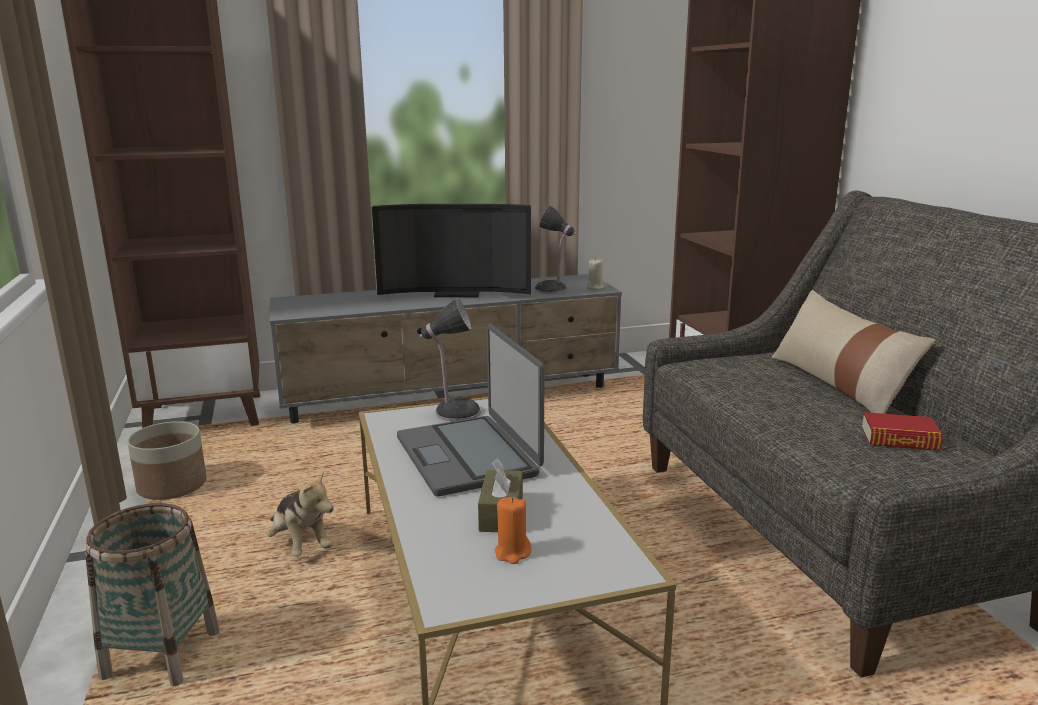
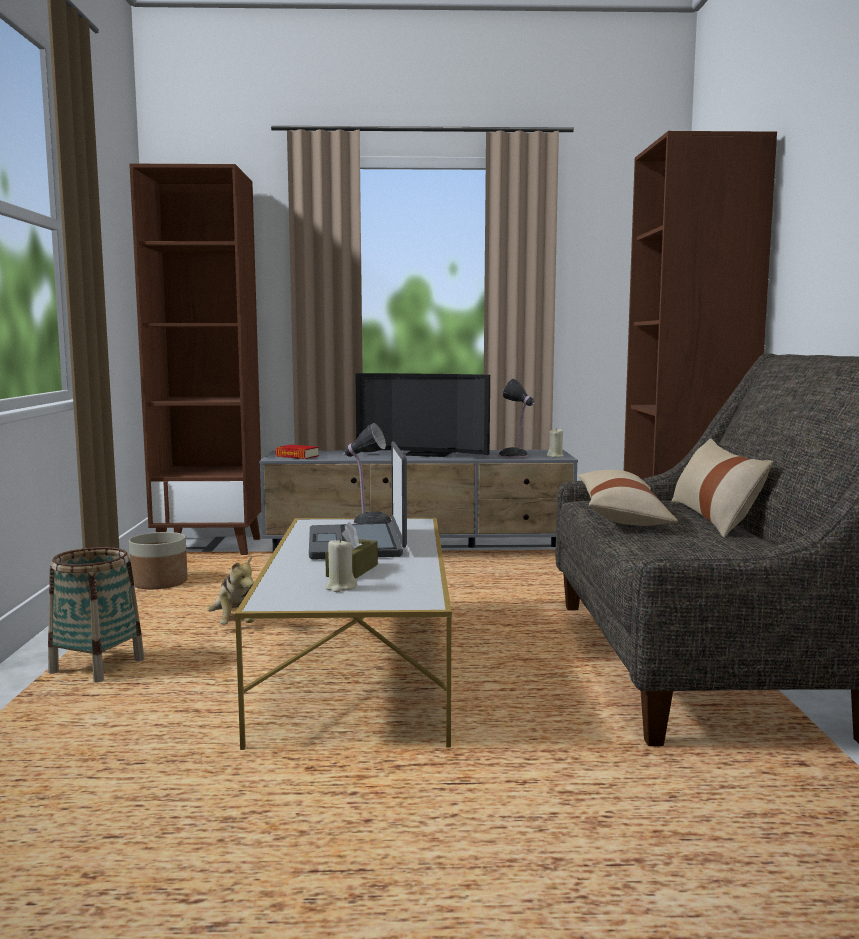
camera: 15 degrees right, 10 degrees down
(512, 553) = (340, 587): orange candle -> beige candle
(747, 391) = (621, 516): none -> beige pillow
(899, 439) = (726, 546): book -> book (297, 456)

